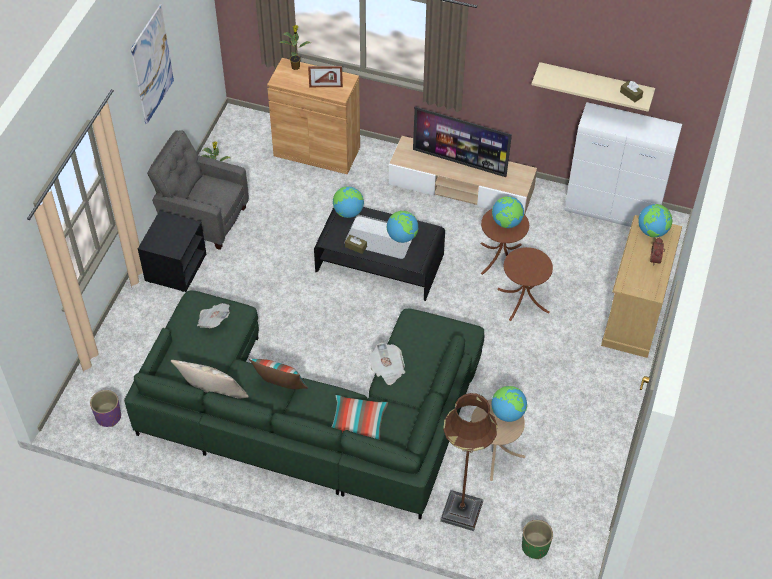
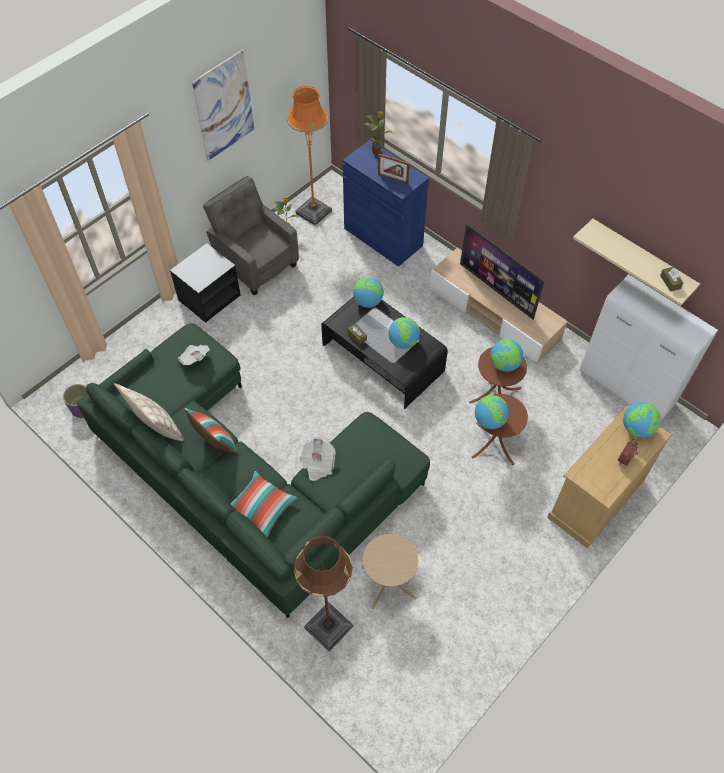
camera: 25 degrees right, 5 degrees up
(233, 150) = (313, 212): none -> orange floor lamp
(317, 151) = (383, 237): brown cabinet -> blue cabinet
(507, 413) = (404, 555): globe -> globe (489, 420)
(534, 547) = (377, 694): green planter -> none

